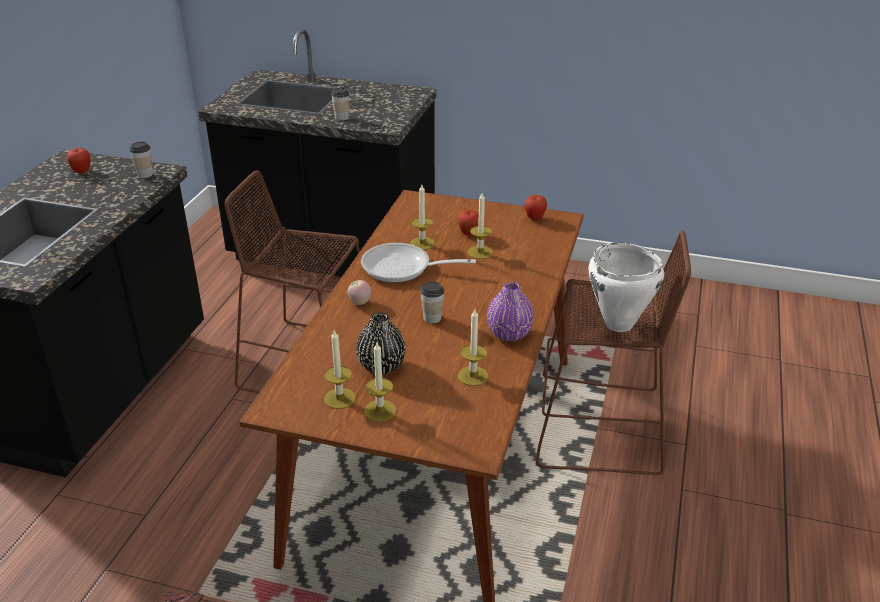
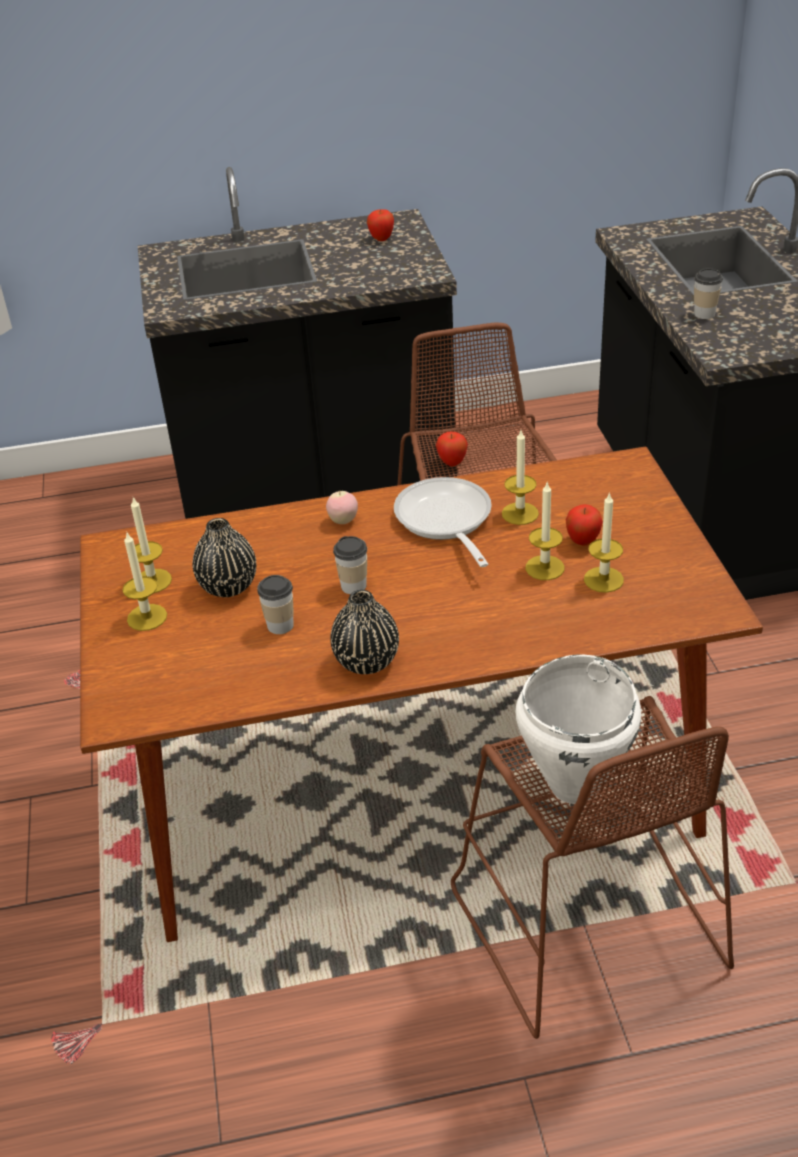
camera: 65 degrees right, 5 degrees up
(145, 174) = (412, 270): cup -> cup (280, 625)
(473, 376) = (254, 662): candle -> candle (603, 579)
(509, 334) = (367, 661): purple vase -> black vase
(534, 218) = (691, 583): apple -> apple (452, 463)

